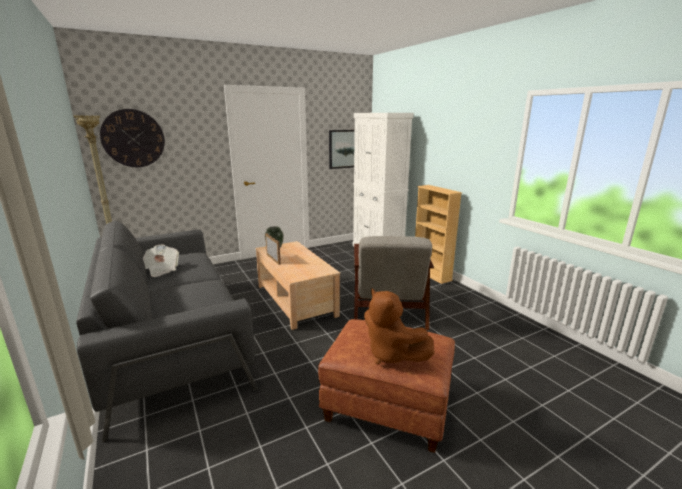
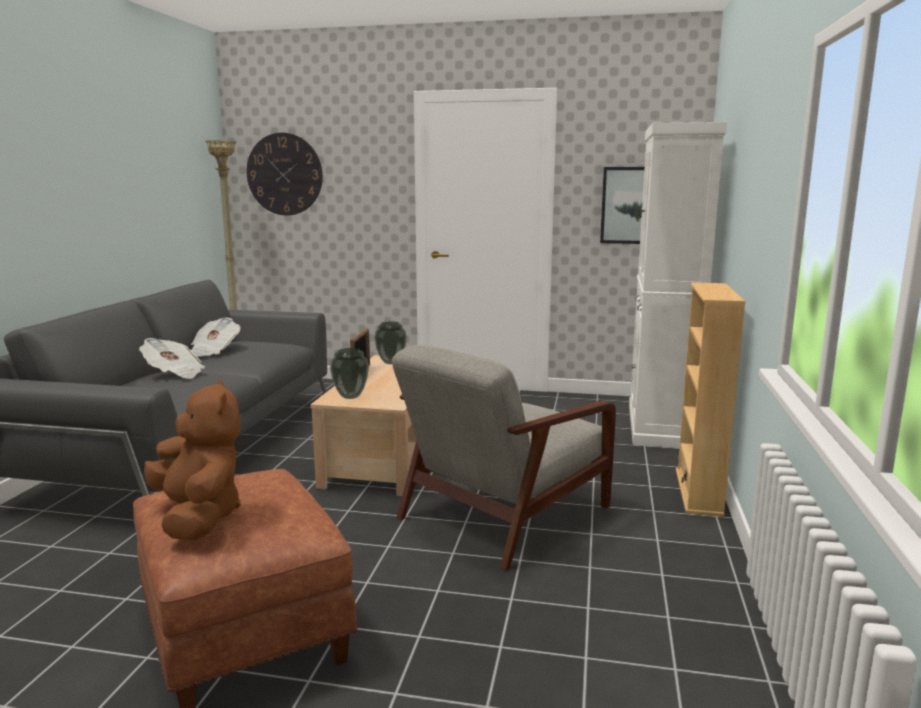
camera: 40 degrees right, 5 degrees down
(178, 290) = (174, 373): none -> newspaper
(300, 273) = (350, 396): none -> vase
(391, 354) = (198, 517): brown plush toy -> brown plush toy turned 150 degrees clockwise

